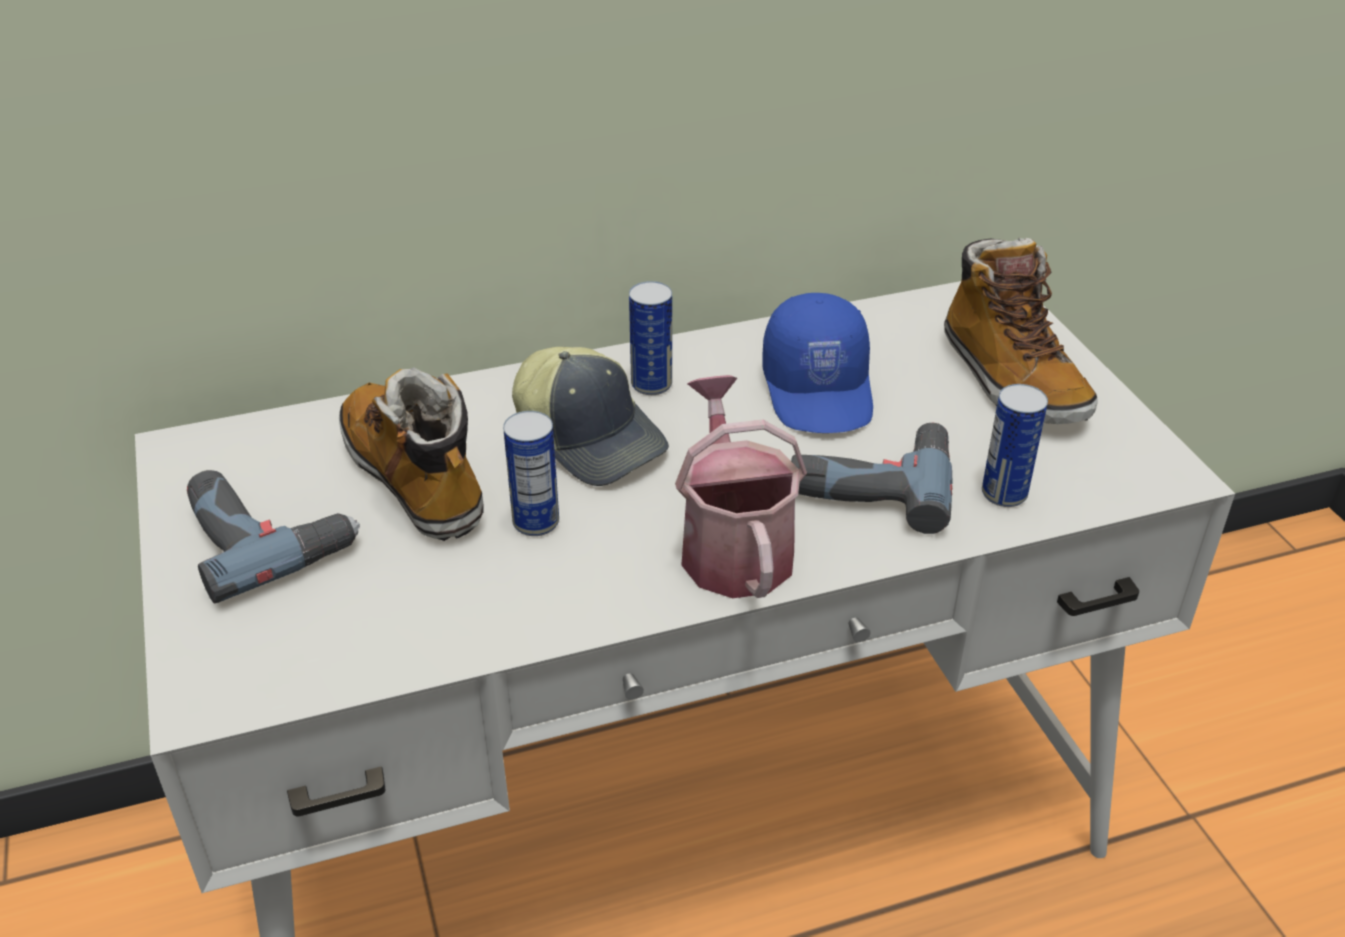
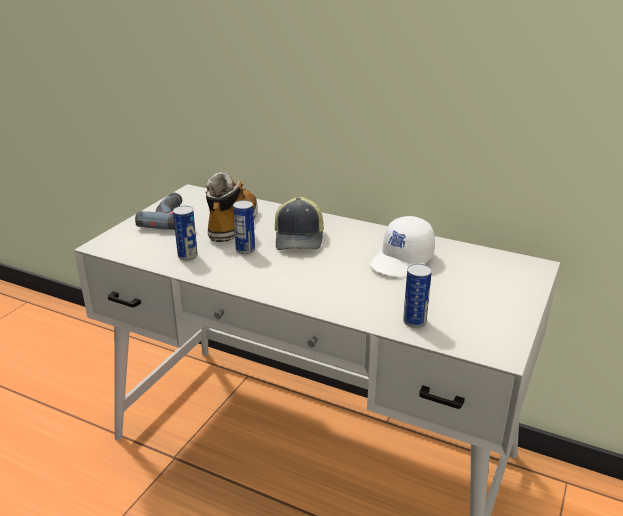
camera: 45 degrees right, 10 degrees down
(651, 384) = (345, 233): can -> can (187, 256)
(733, 545) = (291, 285): watering can -> none
(820, 390) = (402, 261): blue cap -> white cap
(870, 481) = (370, 293): power drill -> none
(1010, 379) = (488, 292): boot -> none

